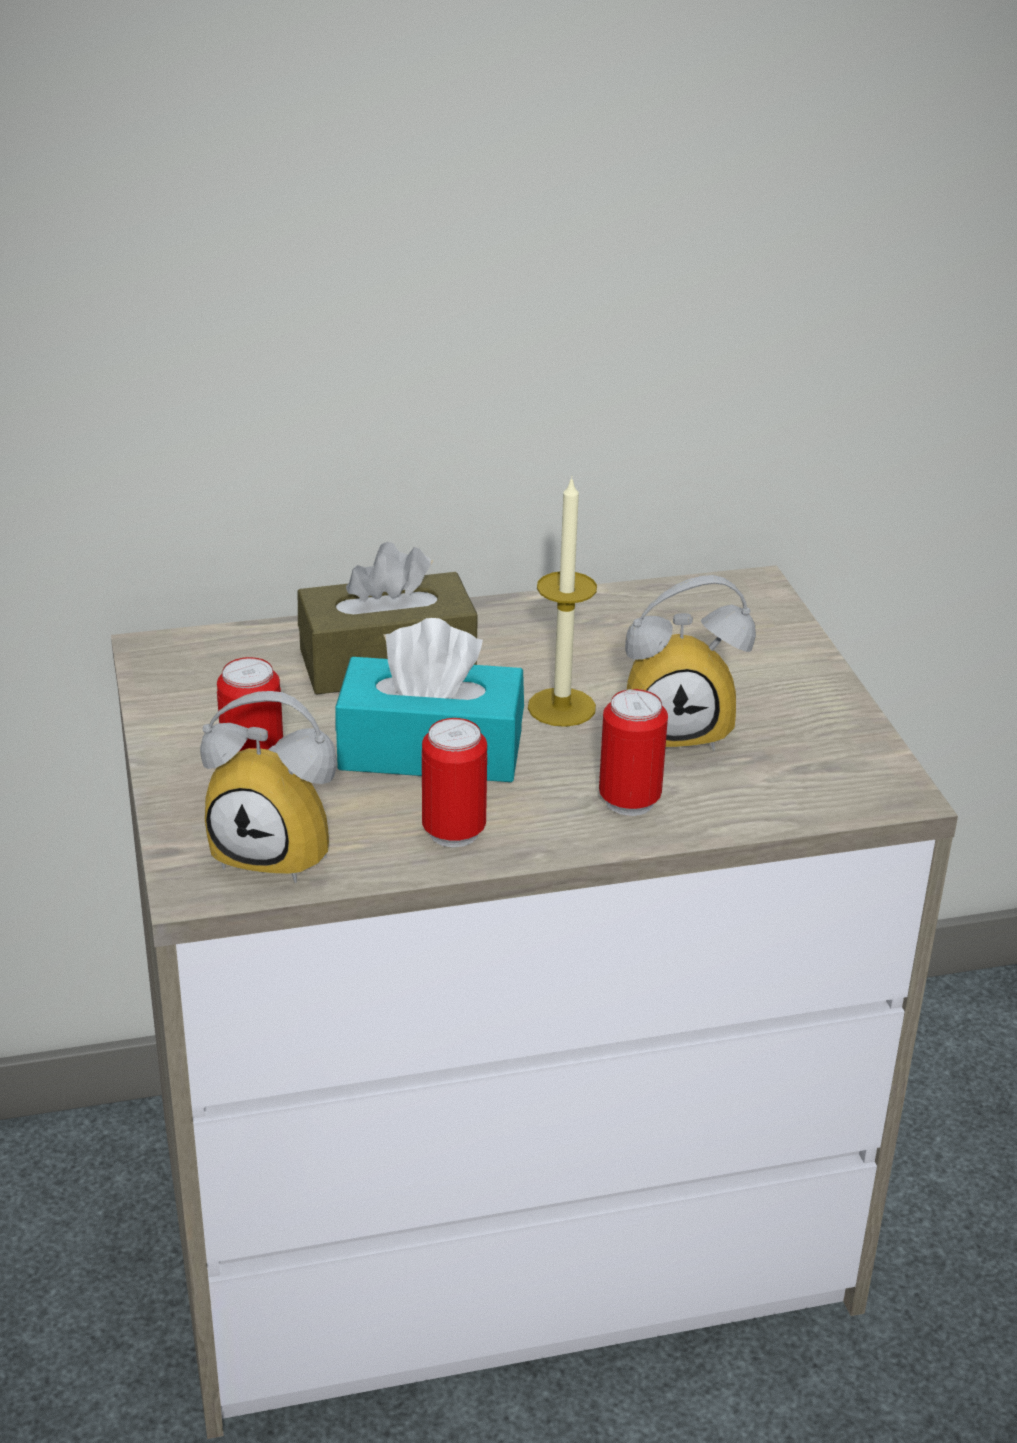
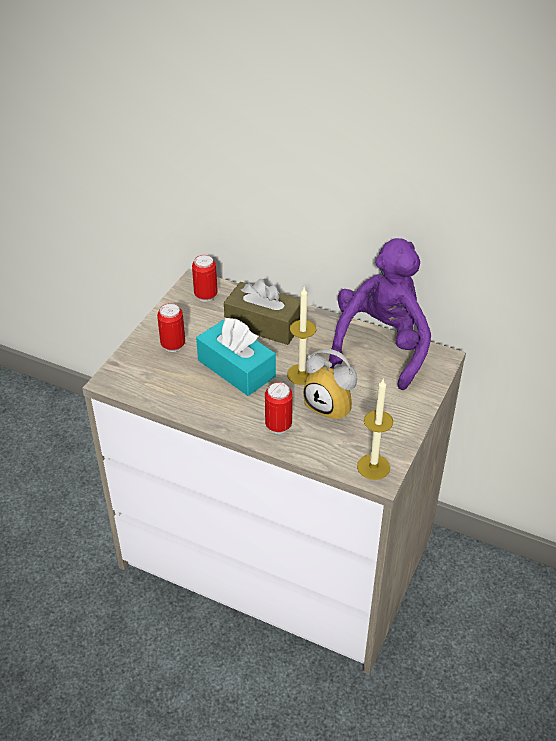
camera: 40 degrees right, 10 degrees up
(281, 851) = (146, 382): alarm clock -> none
(453, 832) = (206, 405): can -> can (206, 295)
(637, 612) = (380, 347): none -> purple plush toy
(864, 783) = (373, 467): none -> candle

